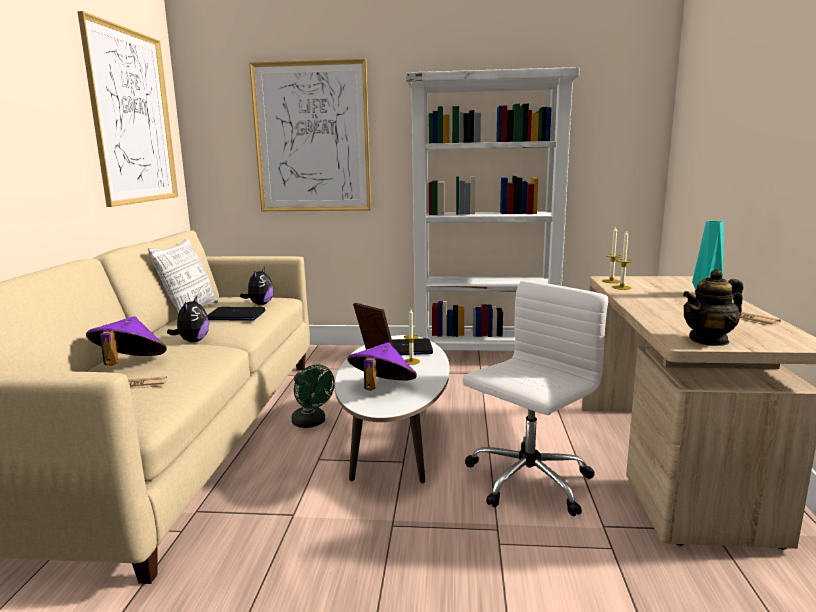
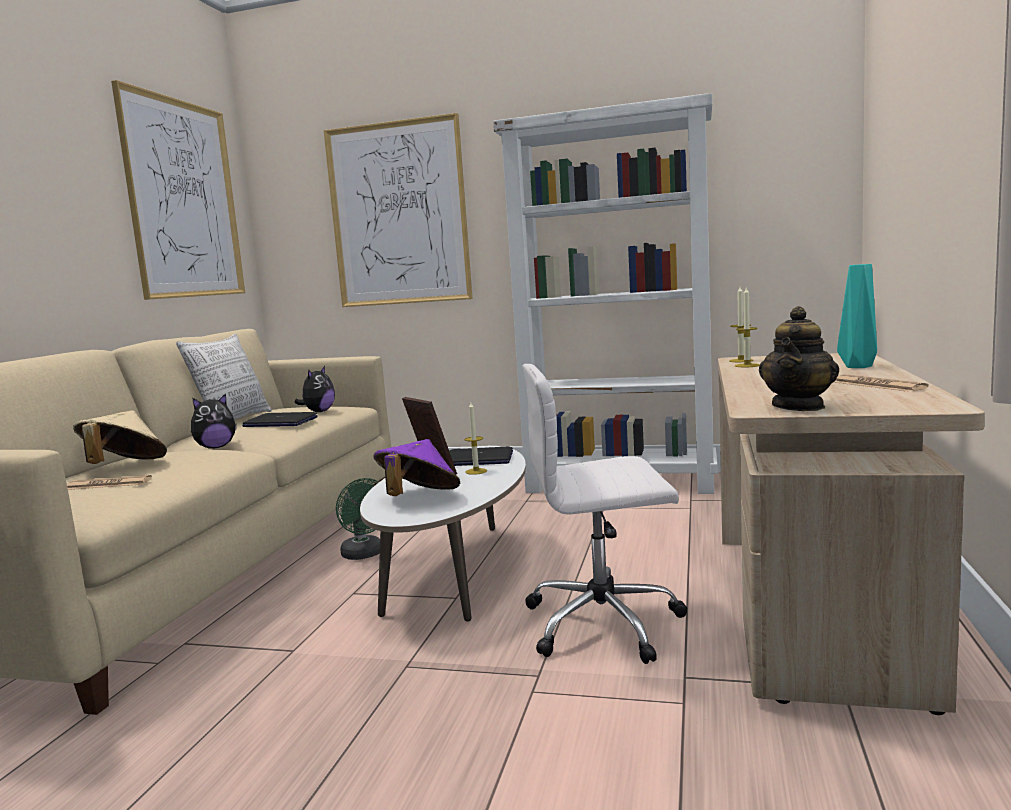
camera: 10 degrees right, 5 degrees down
(129, 365) = (124, 467): purple hat -> beige hat
(192, 341) = (215, 447): plush toy -> plush toy turned 45 degrees clockwise
(527, 481) = (605, 623): white office chair -> white office chair turned 150 degrees counterclockwise
(709, 340) = (799, 407): teapot -> teapot turned 45 degrees counterclockwise

